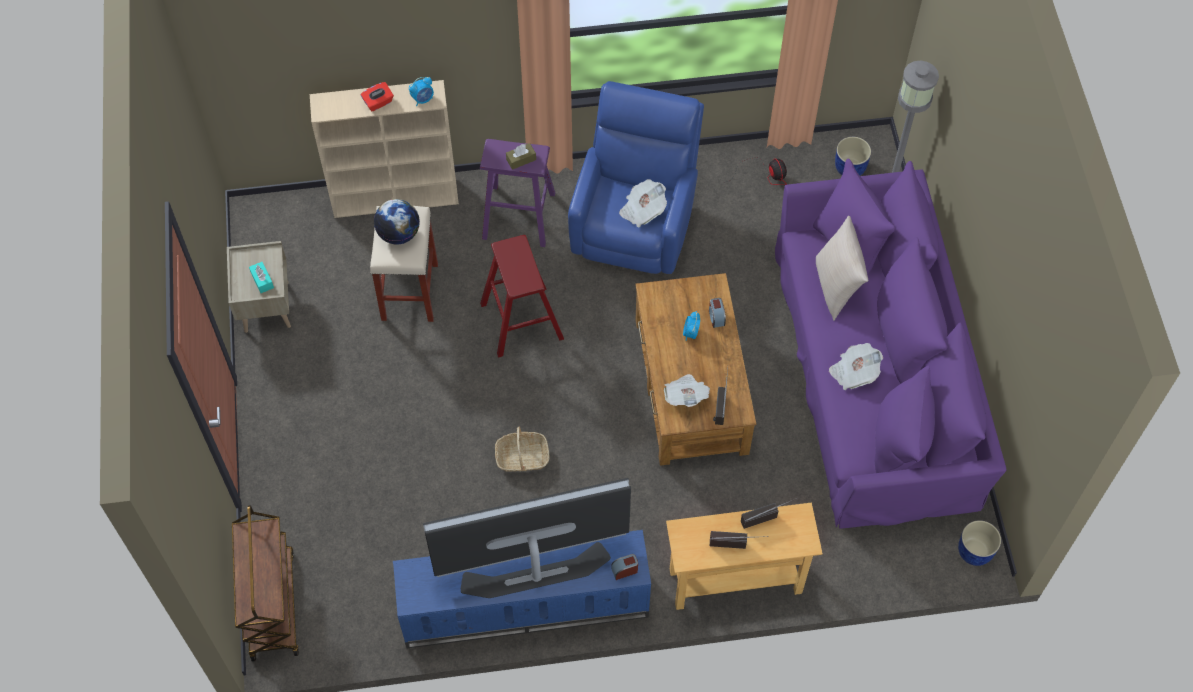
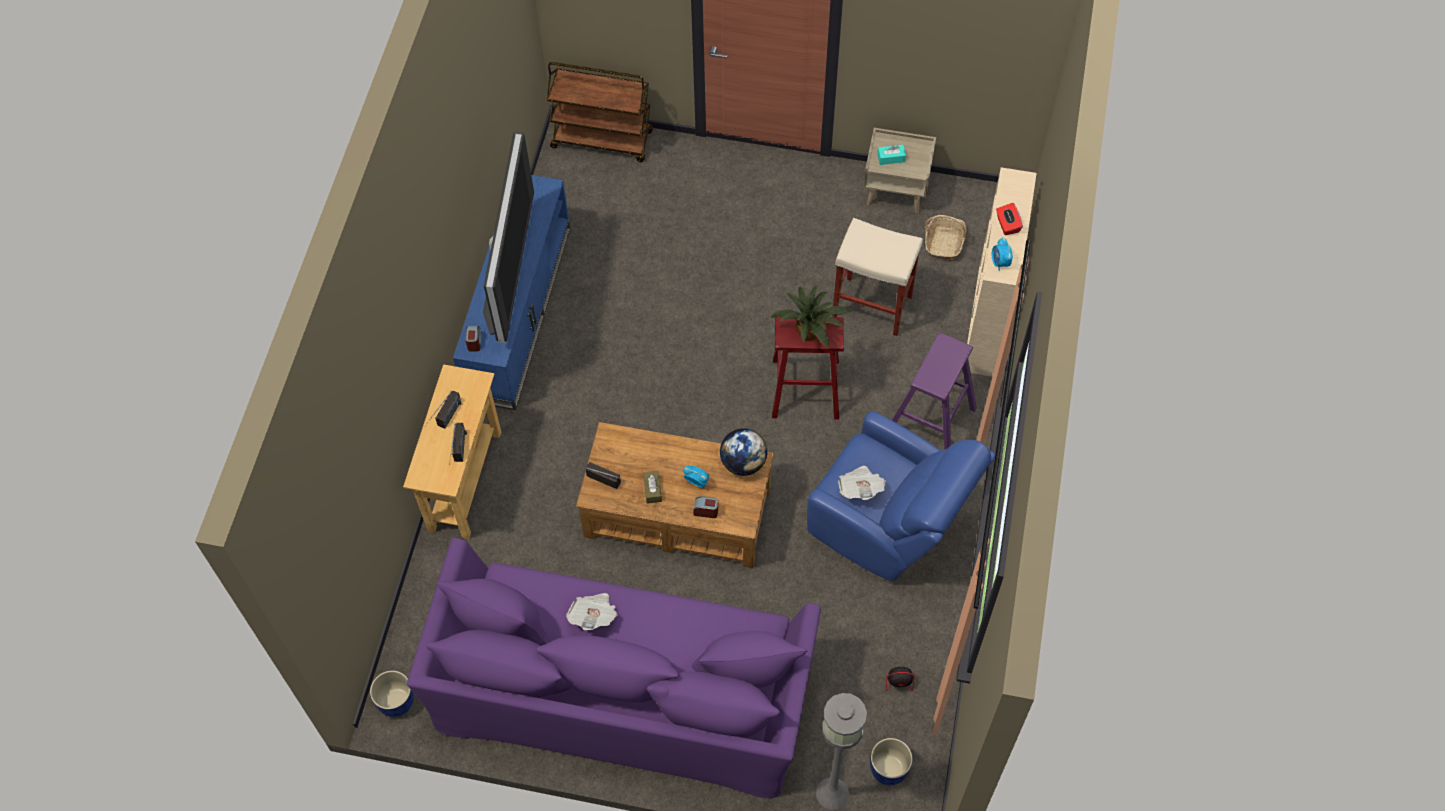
camera: 110 degrees right, 0 degrees up
(399, 234) = (881, 246): globe -> globe (743, 463)
(515, 265) = (810, 330): none -> potted plant
(521, 159) = (935, 369): brown tissue box -> brown tissue box (652, 490)
(522, 457) = (660, 349): basket -> basket (944, 242)
(685, 396) = (630, 455): newspaper -> none
(836, 286) = (699, 639): beige pillow -> none

